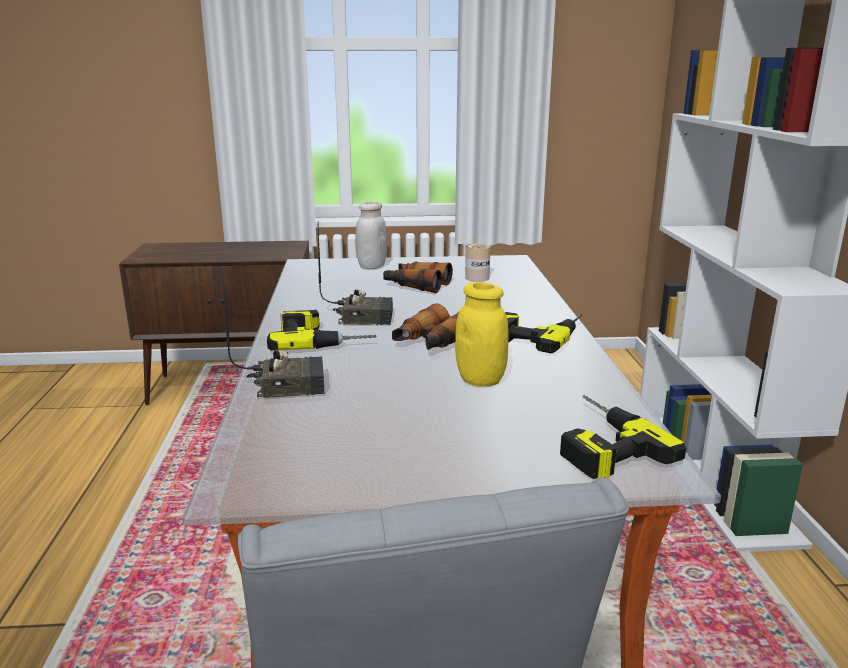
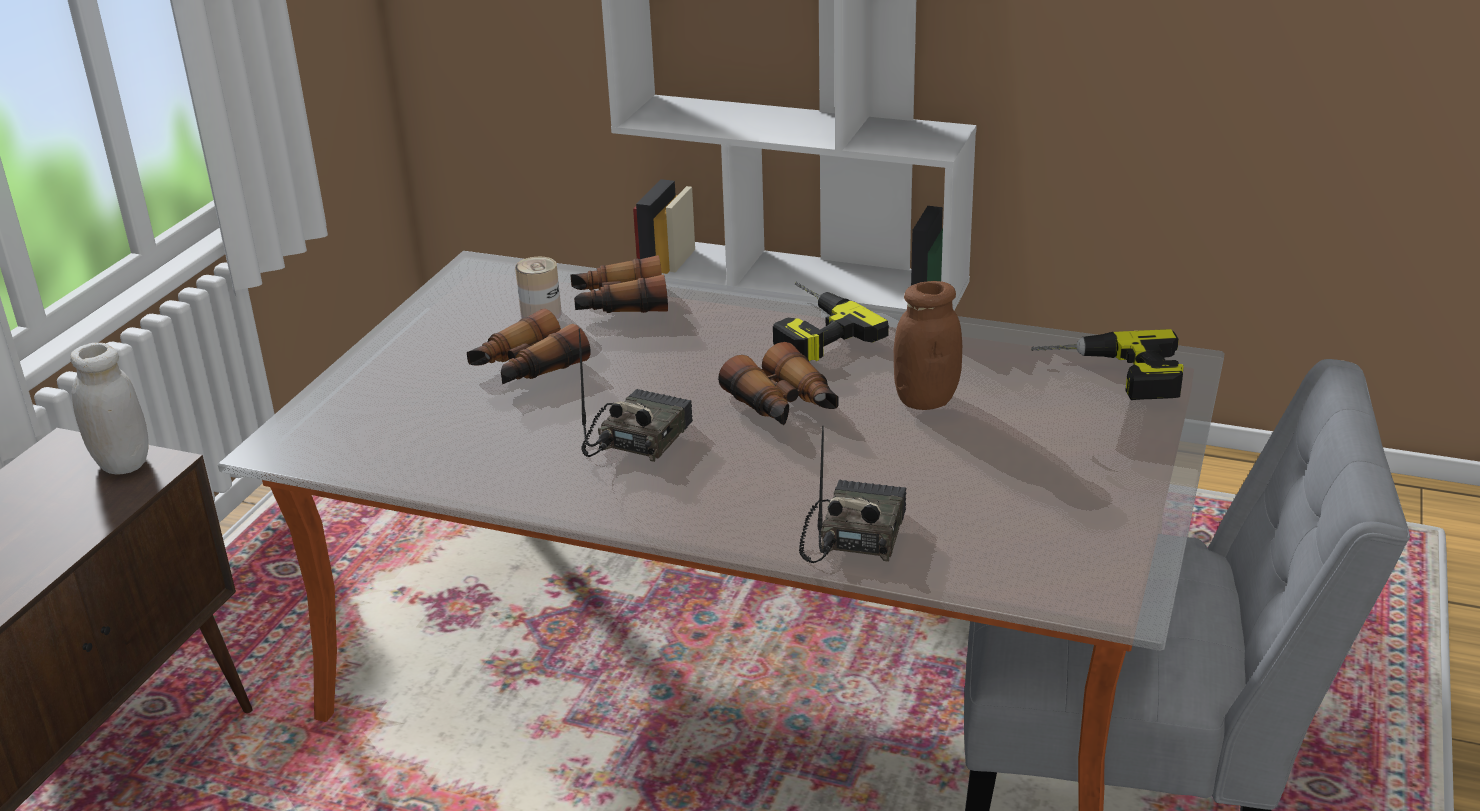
camera: 65 degrees left, 10 degrees up
(322, 339) = (701, 485): power drill -> none
(371, 266) = (377, 386): white jar -> white jar (122, 463)
(480, 380) = (926, 400): yellow jar -> brown jar
(509, 289) = (619, 304): none -> binoculars

